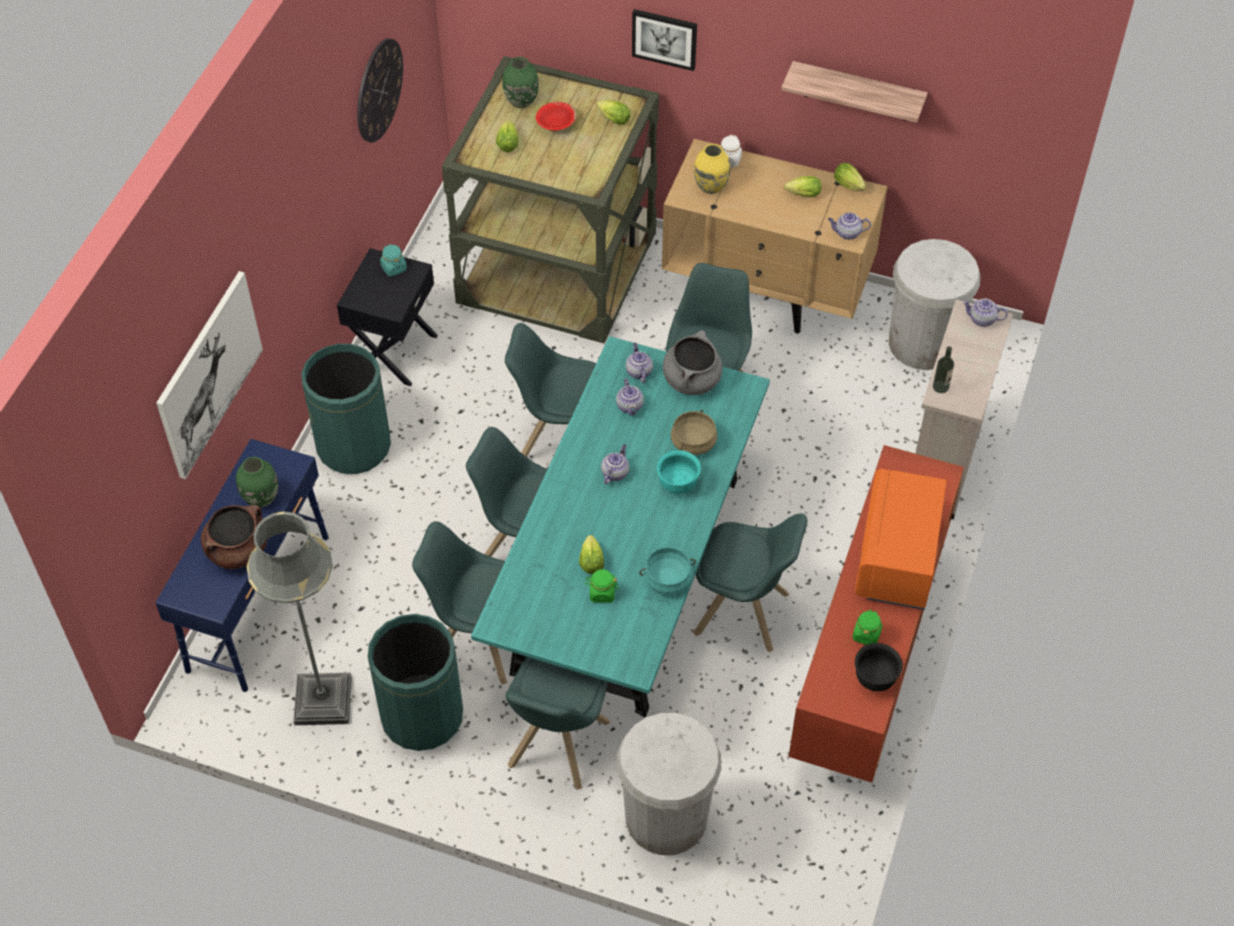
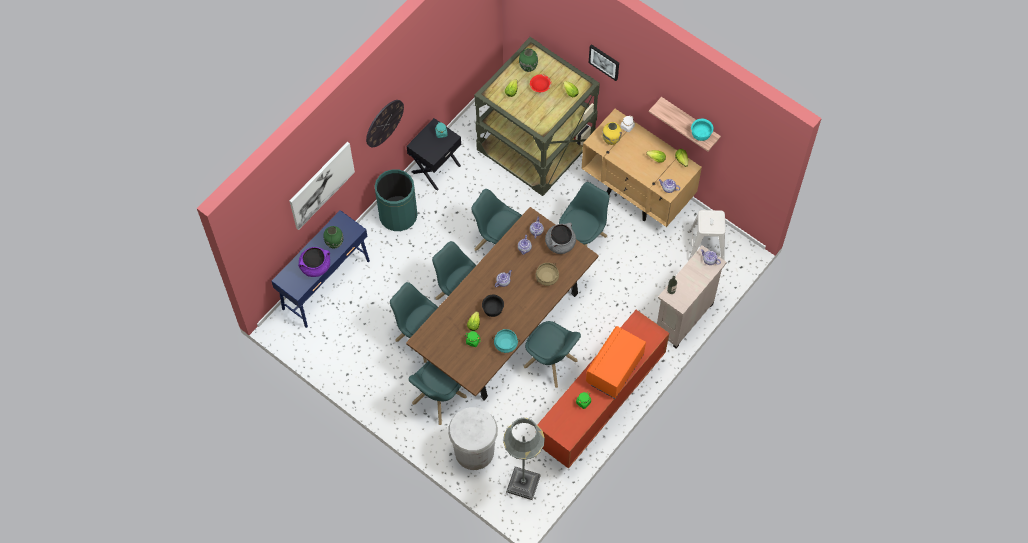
camera: 20 degrees right, 10 degrees up
(238, 550) = (315, 266): brown cooking pot -> purple cooking pot
(323, 700) = (339, 343): grey floor lamp -> grey floor lamp (523, 483)
(379, 90) = (453, 48): wall clock -> wall clock (384, 123)
(422, 716) = (381, 366): green trash can -> none
(626, 574) = (503, 326): turquoise dining table -> brown dining table
(678, 484) = (530, 297): turquoise bowl -> turquoise bowl (700, 135)
(875, 678) = (578, 424): black bowl -> black bowl (493, 310)
(923, 343) = (706, 246): white trash can -> white stool

